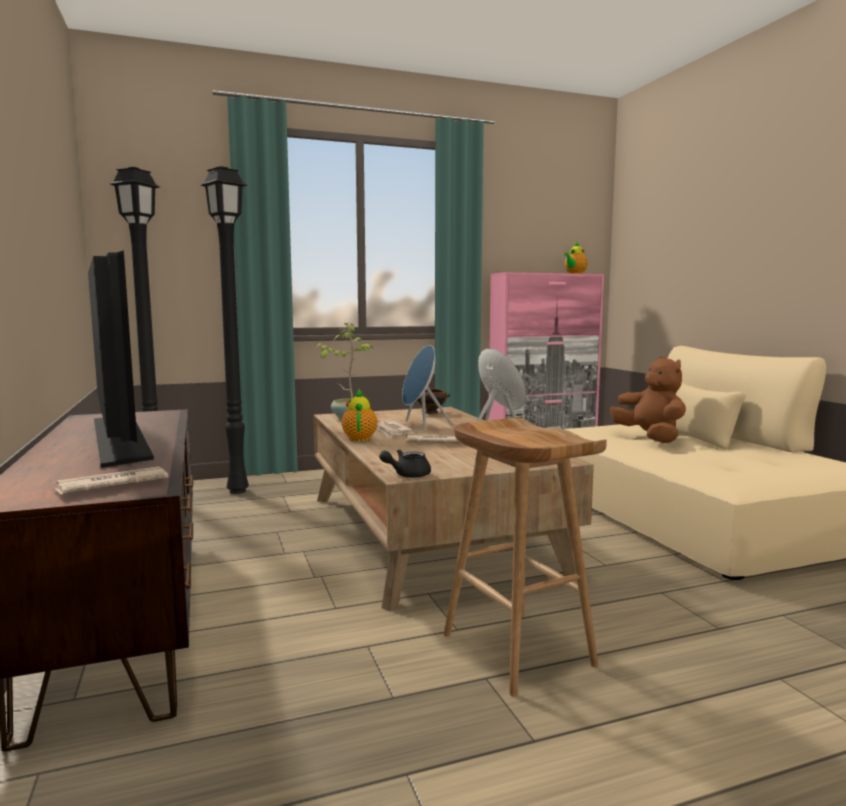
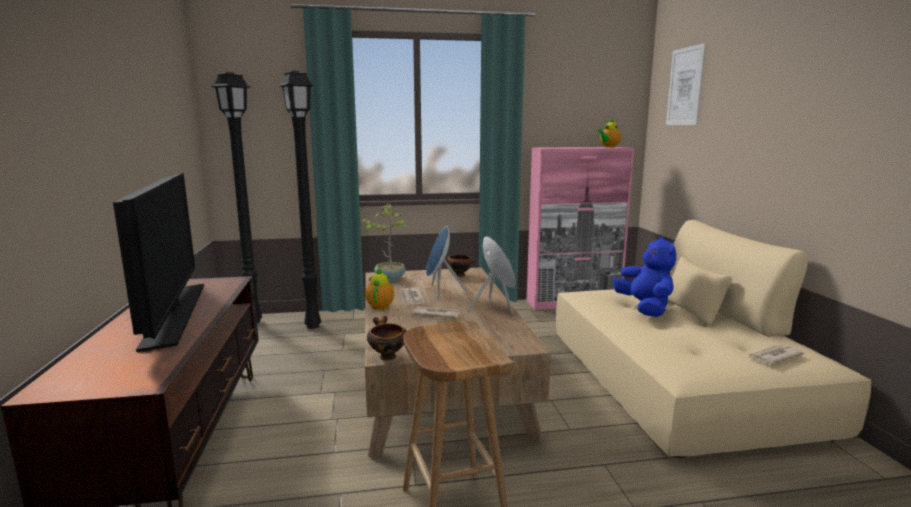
camera: 10 degrees right, 5 degrees up
(111, 485) = (126, 376): newspaper -> newspaper (773, 357)
(407, 475) = (387, 356): black teapot -> bowl
(650, 438) = (645, 308): brown plush toy -> blue plush toy
(658, 204) = (685, 86): none -> picture

